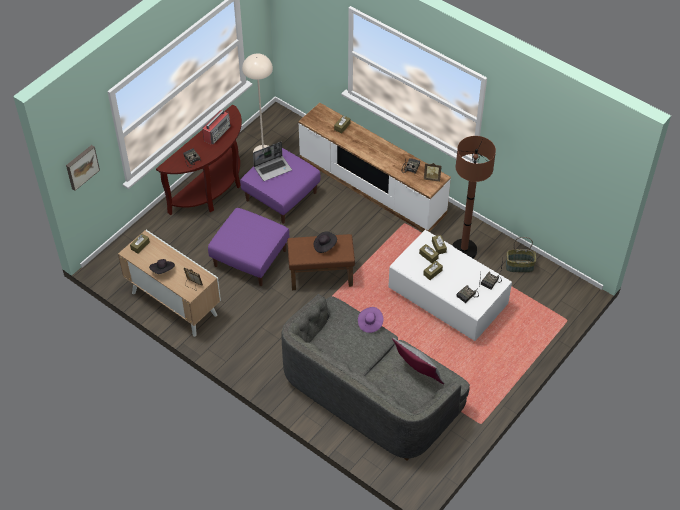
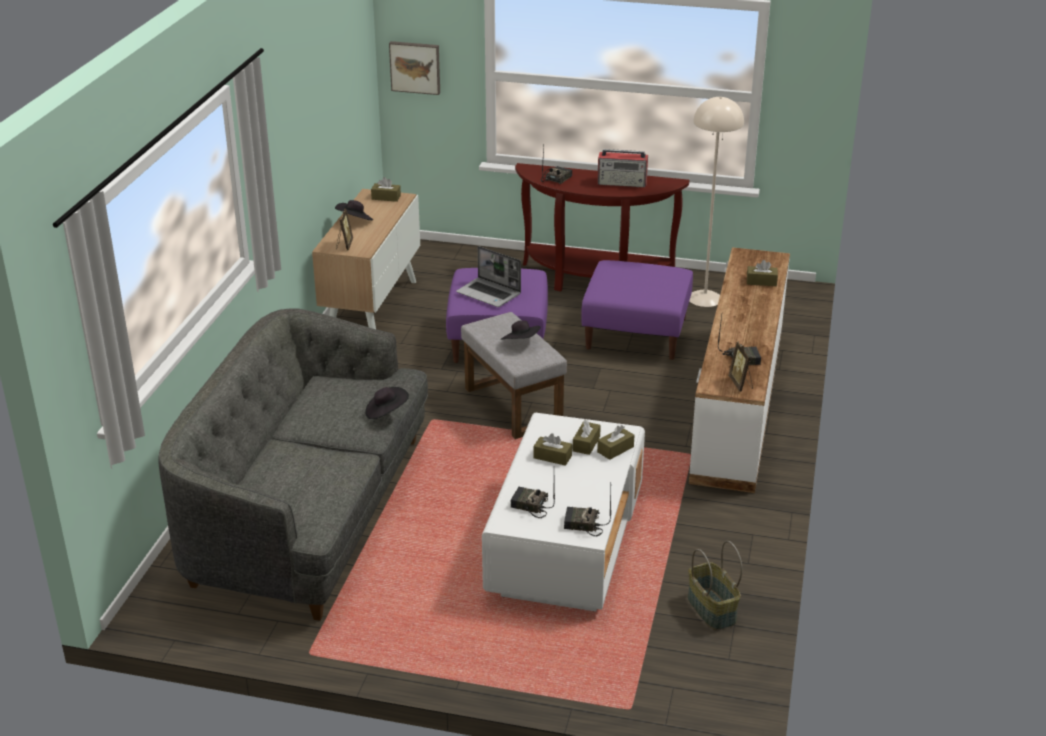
camera: 65 degrees right, 20 degrees down
(273, 168) = (640, 274): laptop -> laptop (489, 294)
(322, 275) = (514, 406): brown ottoman -> grey ottoman
(370, 323) = (386, 412): purple hat -> black hat
(417, 375) = (306, 485): grey pillow -> none
(464, 250) = (689, 533): brown floor lamp -> none

